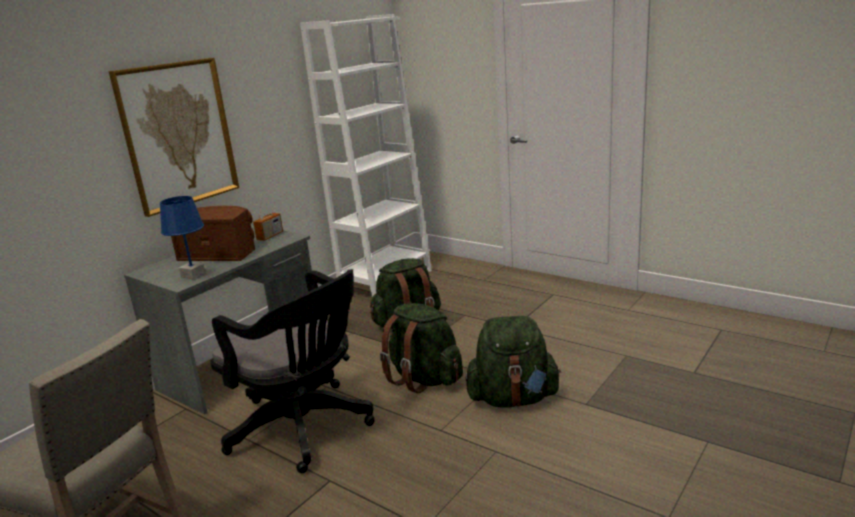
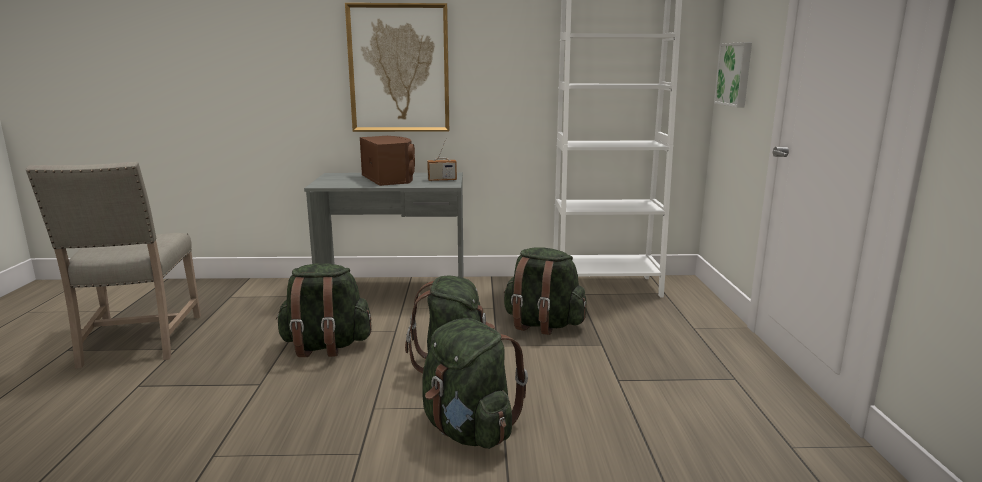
camera: 50 degrees right, 5 degrees down
(192, 275) = (338, 183): blue table lamp -> none
(305, 429) = (325, 346): black office chair -> green backpack
(433, 87) = (735, 74): none -> picture

